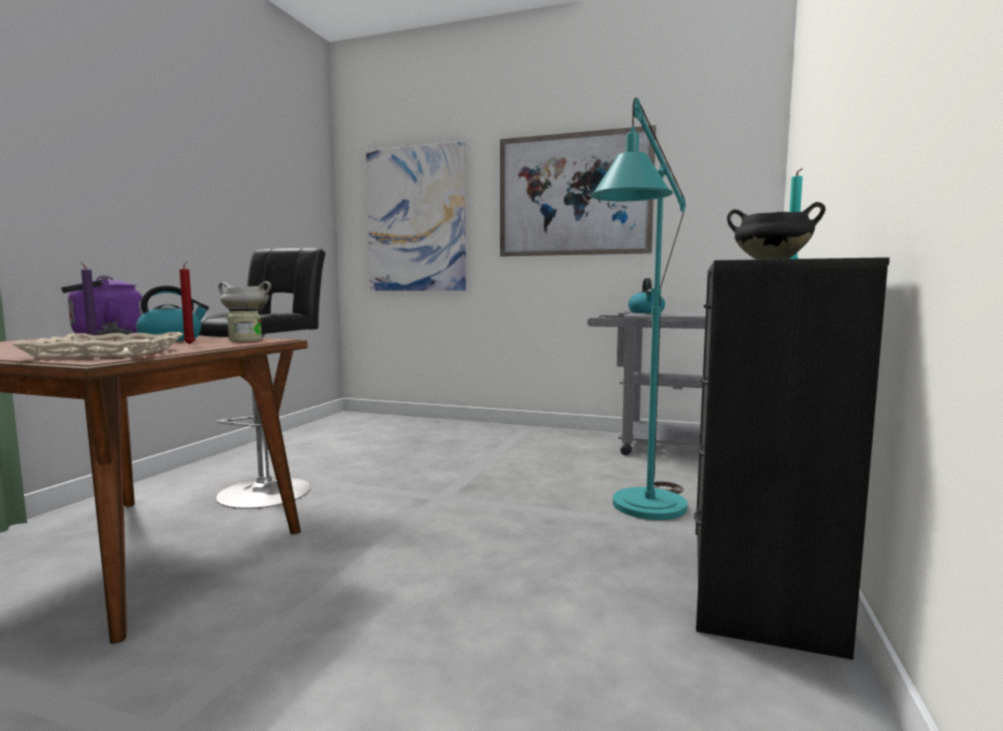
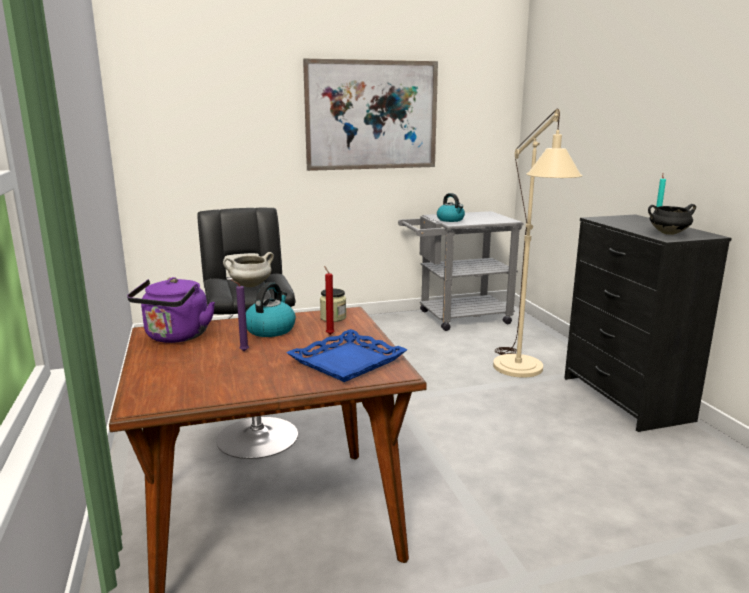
camera: 35 degrees left, 10 degrees up
(108, 353) = (347, 361): beige tray -> blue tray
(416, 219) = (214, 133): picture -> none
(642, 512) = (521, 373): turquoise floor lamp -> beige floor lamp

